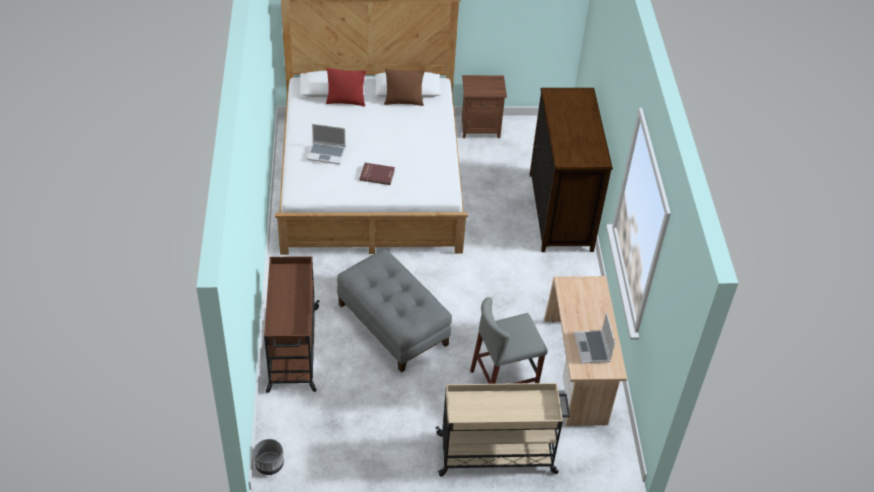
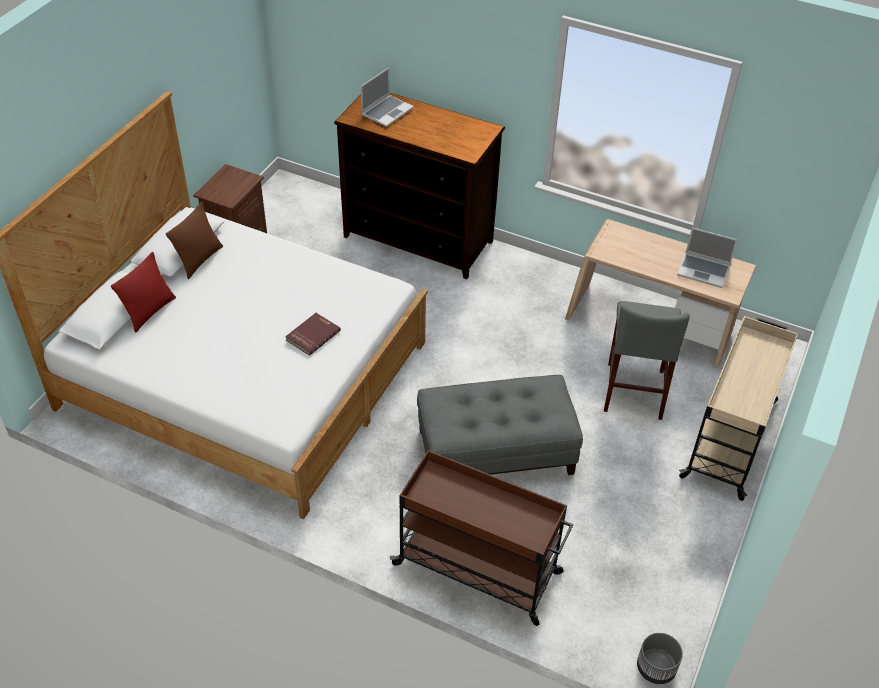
camera: 60 degrees left, 0 degrees up
(327, 154) = (237, 367): laptop -> laptop (387, 111)

